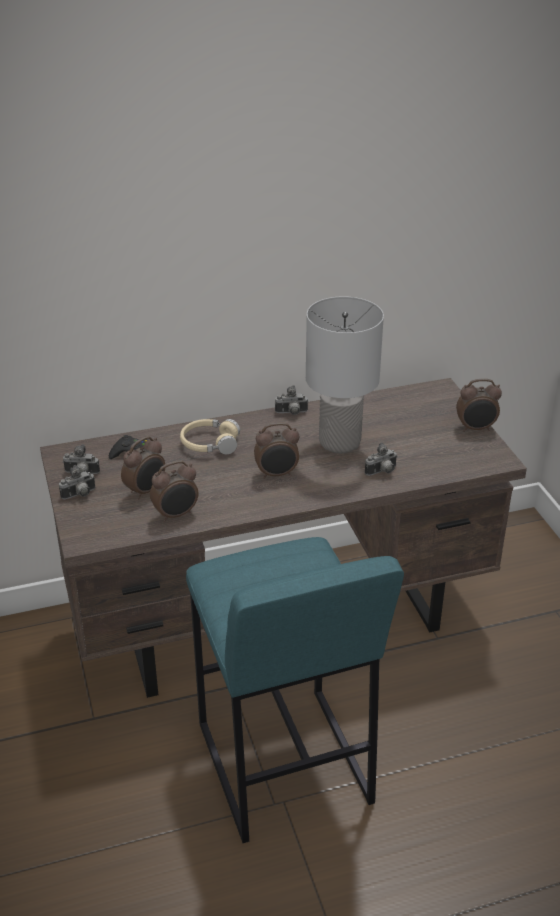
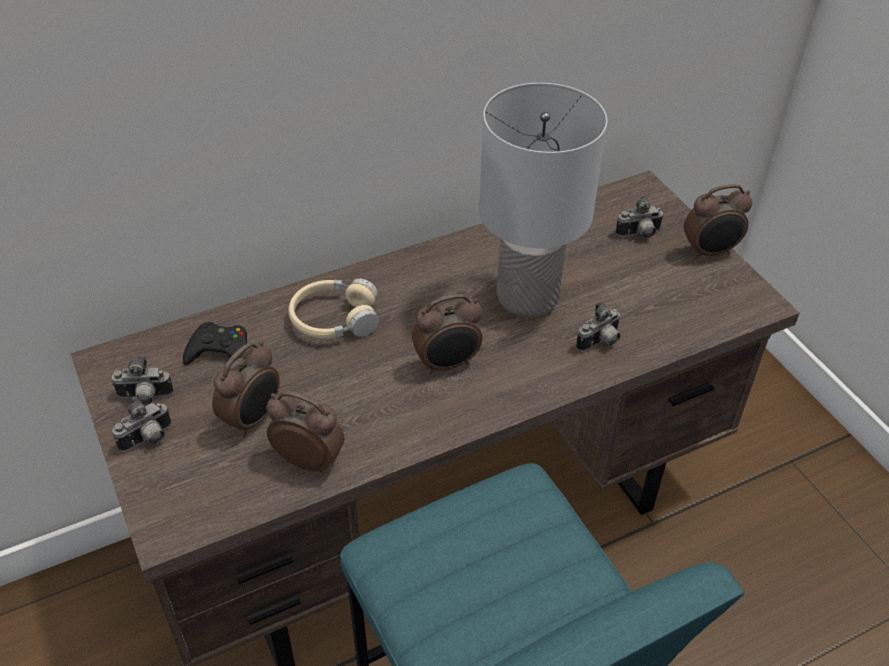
camera: 10 degrees left, 10 degrees up
(176, 515) = (309, 460): alarm clock -> alarm clock turned 120 degrees counterclockwise
(291, 413) = (443, 252): camera -> camera (639, 235)

